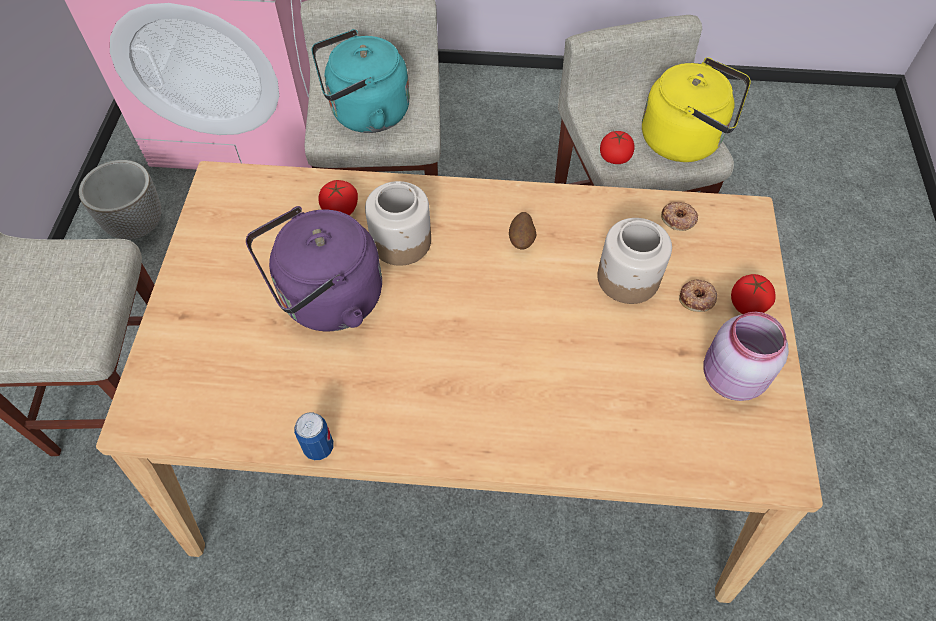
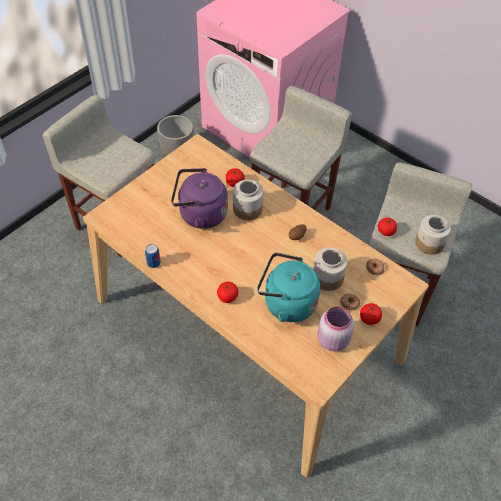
camera: 35 degrees right, 5 degrees down
(365, 114) = (288, 150): turquoise kettle -> turquoise kettle (286, 303)
(505, 420) = (227, 297): none -> tomato
(685, 140) = (429, 243): yellow kettle -> jar

